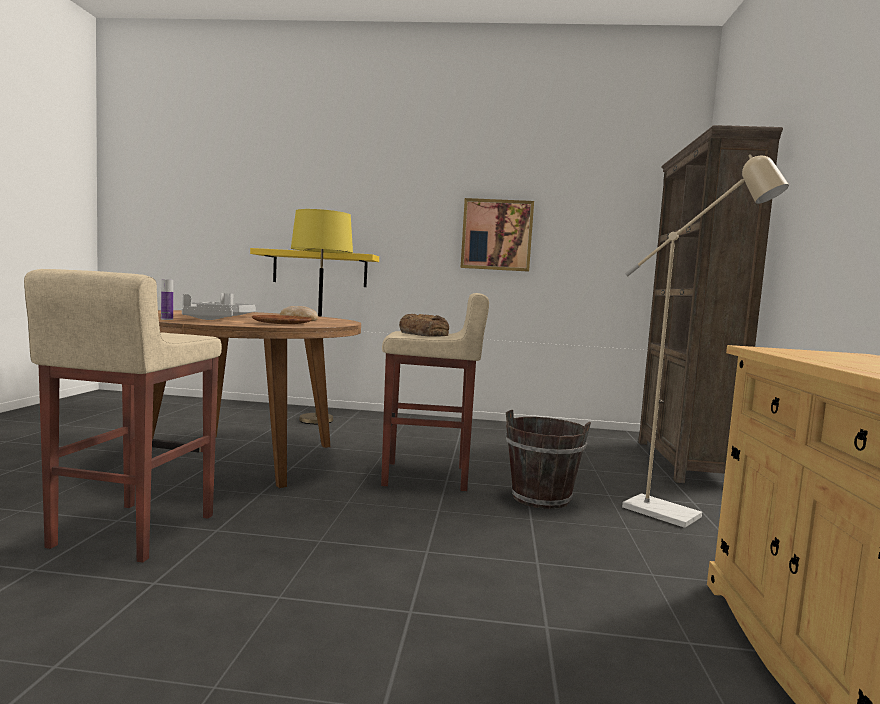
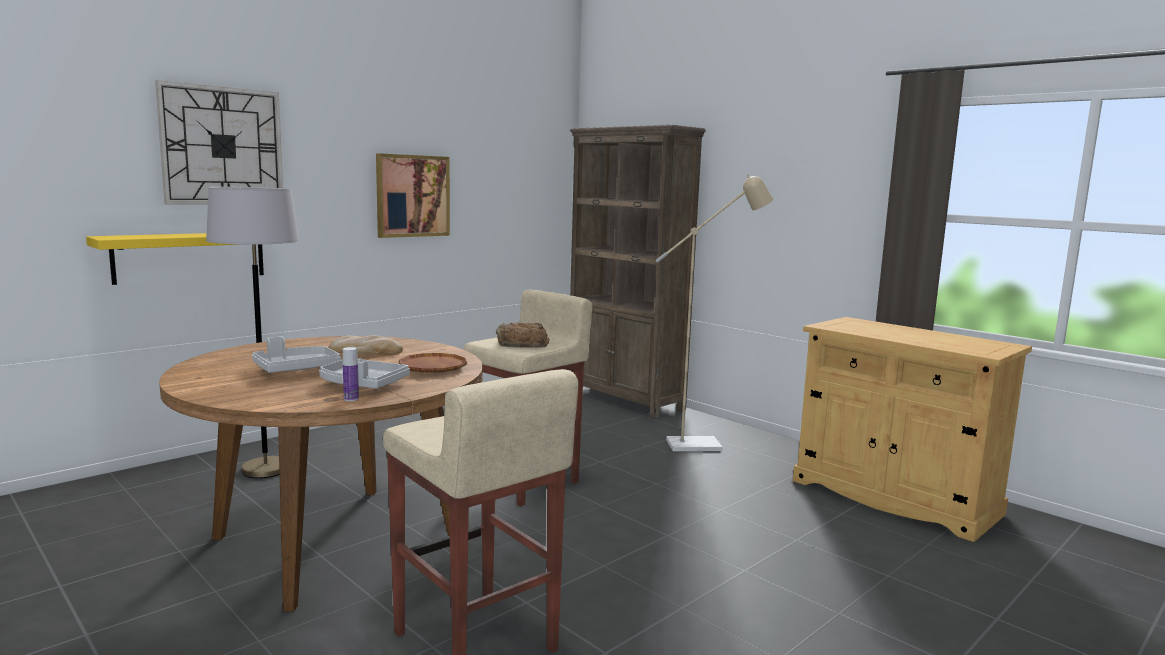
camera: 50 degrees left, 5 degrees up
(316, 420) = (266, 469): yellow floor lamp -> grey floor lamp
(347, 194) = (222, 146): none -> wall clock
(540, 498) = (626, 466): brown bucket -> none

